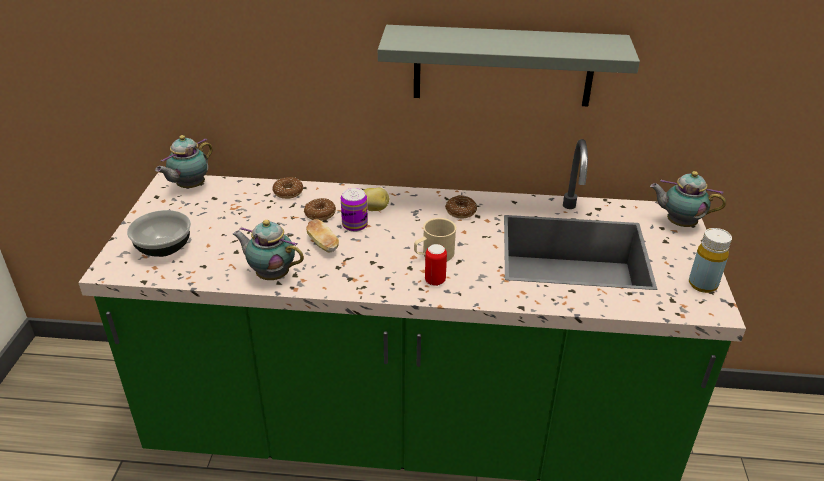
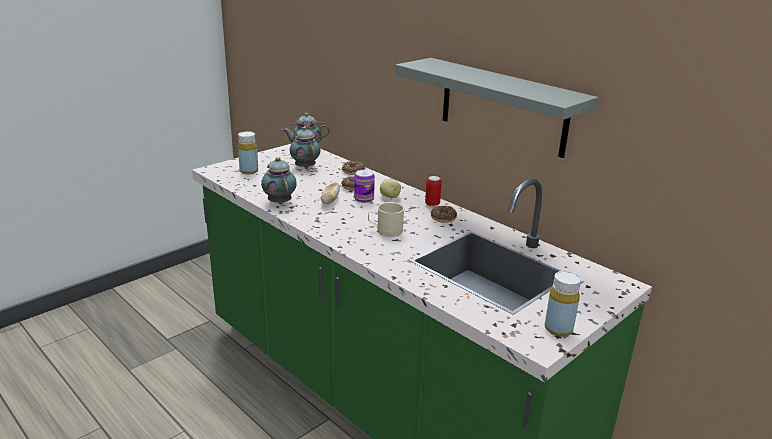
camera: 40 degrees right, 10 degrees down
(163, 248) = (249, 171): bowl -> yellow bottle
(435, 281) = (363, 242): can -> can (432, 204)
(678, 223) = (609, 290): teapot -> teapot (305, 167)

